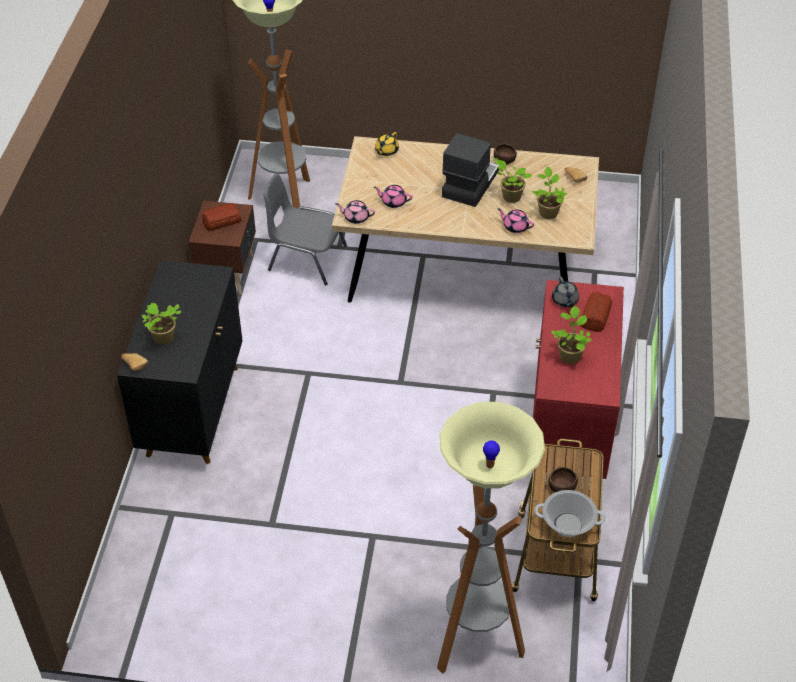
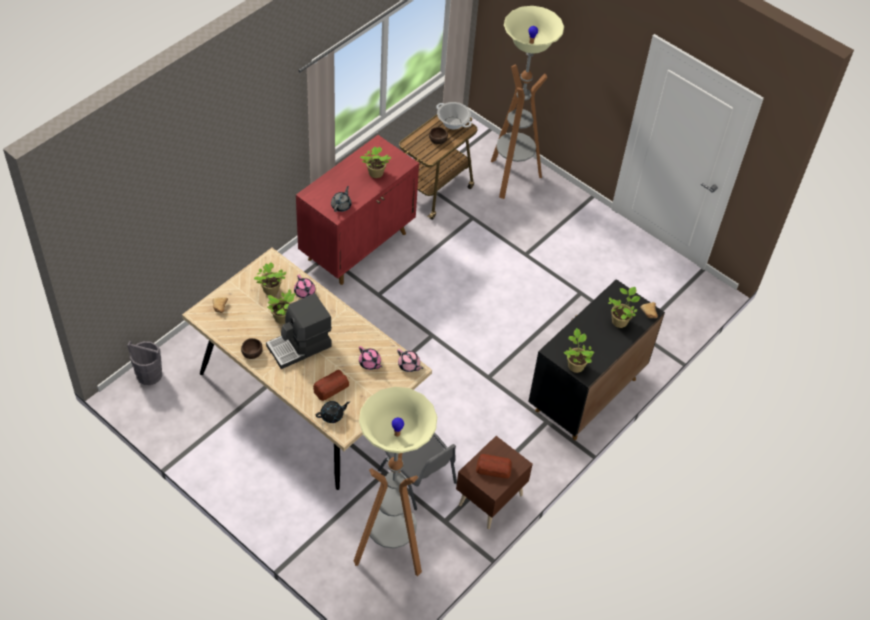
camera: 150 degrees left, 5 degrees up
(185, 272) = (575, 365): none -> potted plant
(386, 151) = (332, 415): yellow teapot -> black teapot
(595, 316) = (334, 186): bread -> bread (331, 388)
(616, 213) = (149, 374): none -> grey bucket

